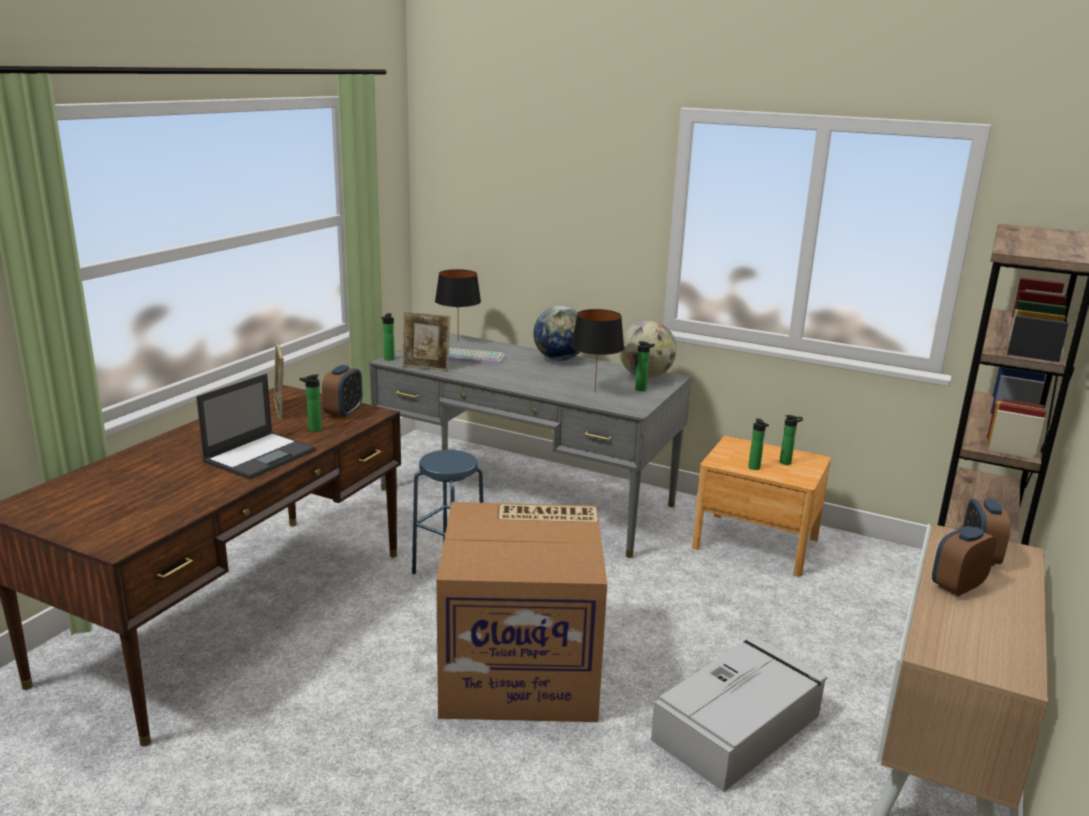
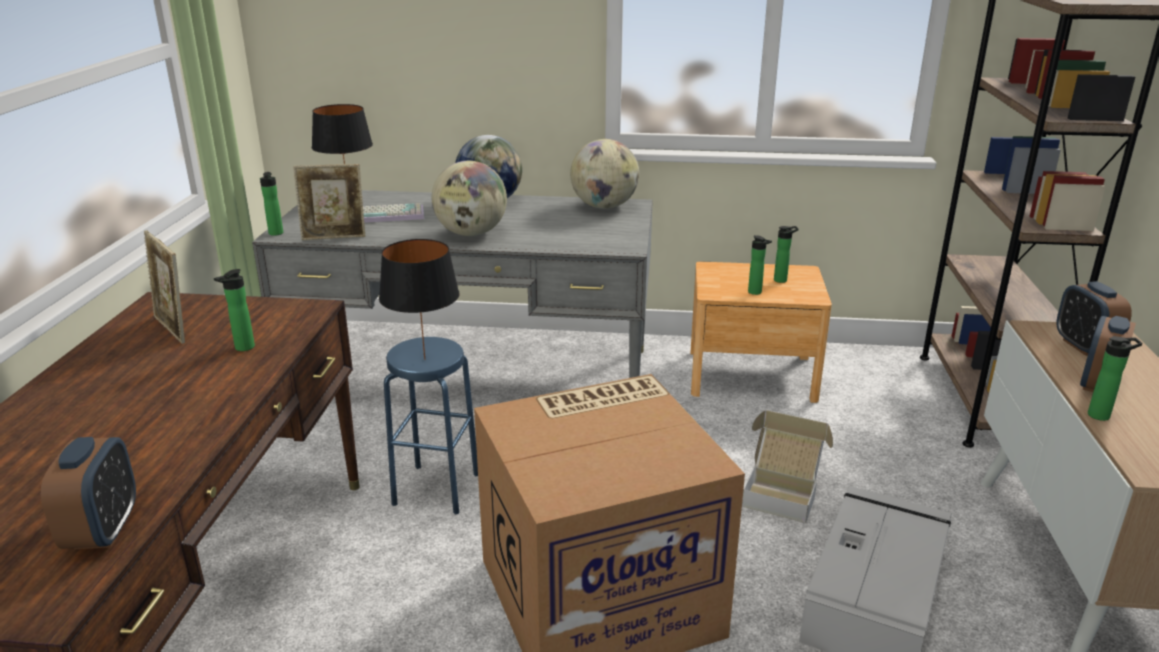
camera: 20 degrees left, 5 degrees up
(261, 455) = (191, 401): laptop -> none
(344, 412) = (268, 316): alarm clock -> alarm clock (103, 531)
(524, 380) = (471, 234): none -> globe
(595, 392) = (564, 234): black table lamp -> black table lamp (425, 360)
(642, 389) = (614, 222): bottle -> bottle (1102, 415)
(715, 636) = (782, 493): none -> cardboard box

